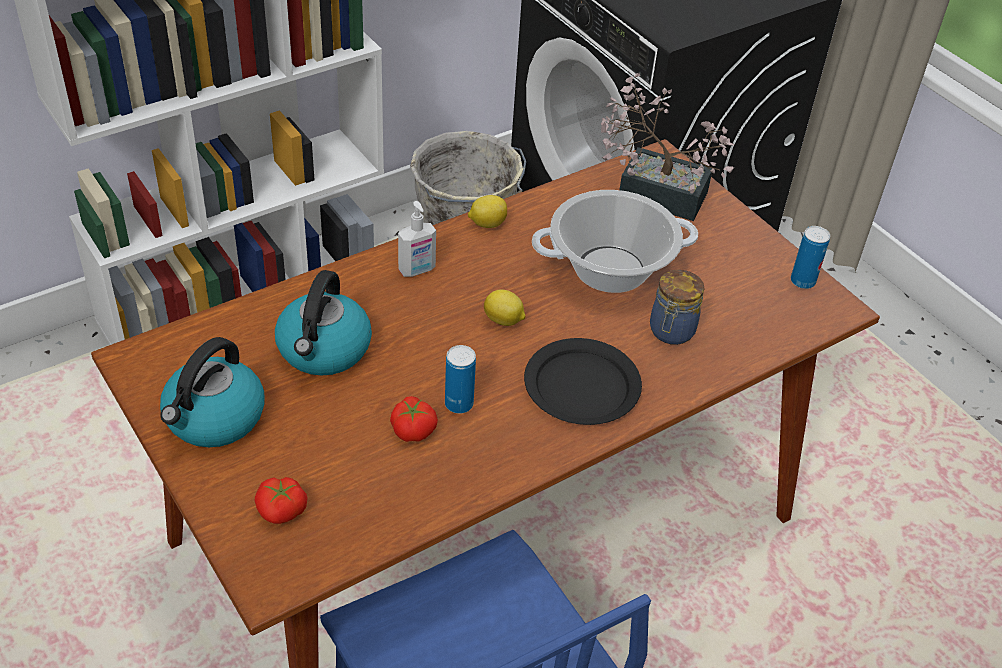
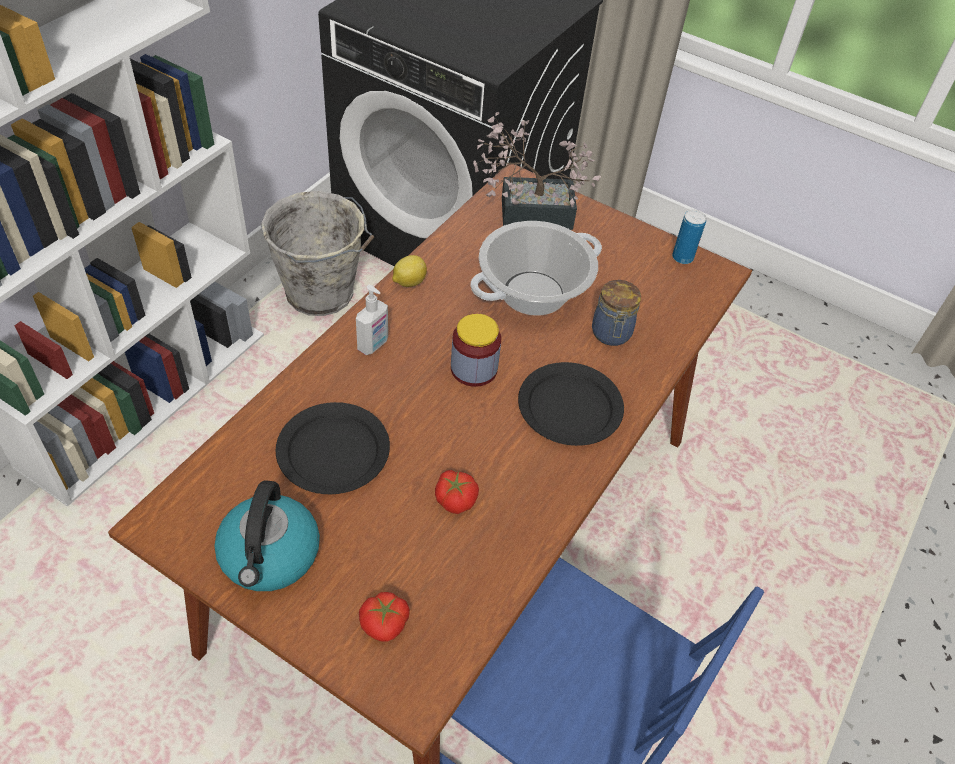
camera: 25 degrees left, 5 degrees up
(324, 350) = (334, 450): kettle -> black plate
(459, 404) = (480, 460): can -> none
(504, 321) = (474, 369): lemon -> jar

